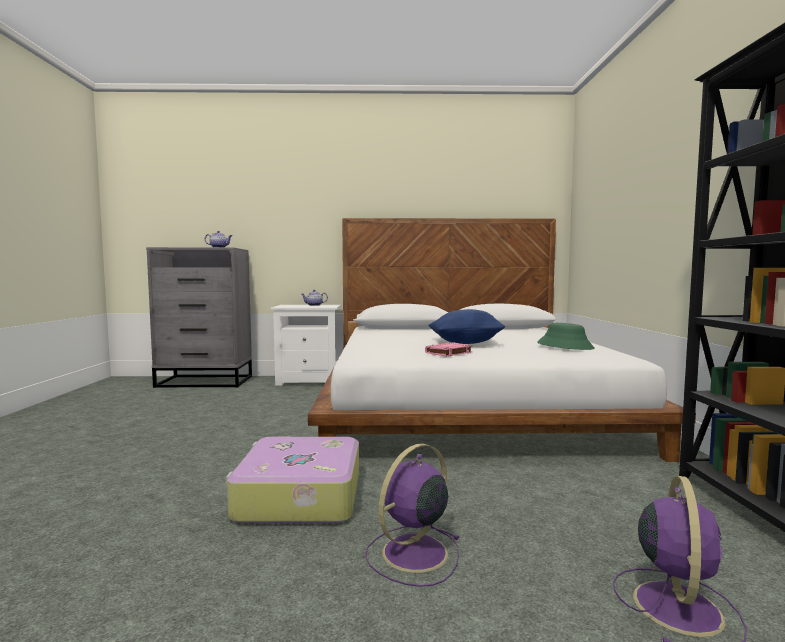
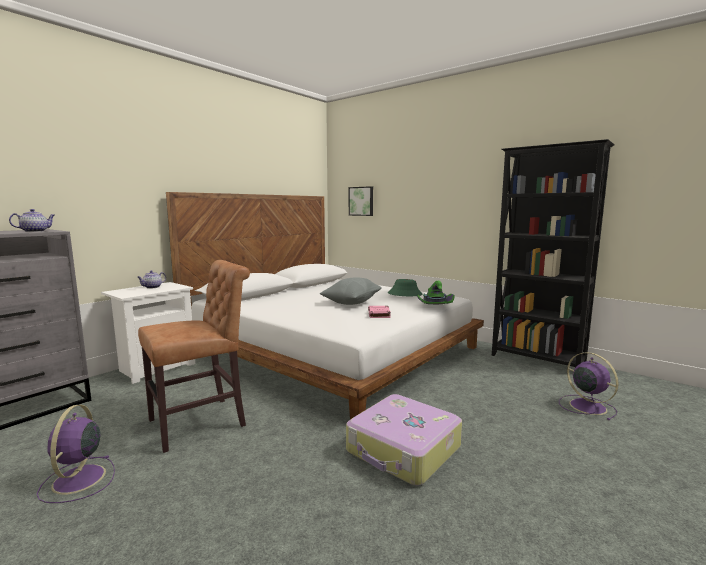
camera: 50 degrees left, 5 degrees up
(248, 417) = (202, 422): none -> brown chair
(412, 554) = (510, 441): purple fan -> purple fan (78, 480)
(465, 343) = (351, 303): blue pillow -> grey pillow
(550, 359) = (434, 306): none -> green hat
(595, 219) = (361, 201): none -> picture

